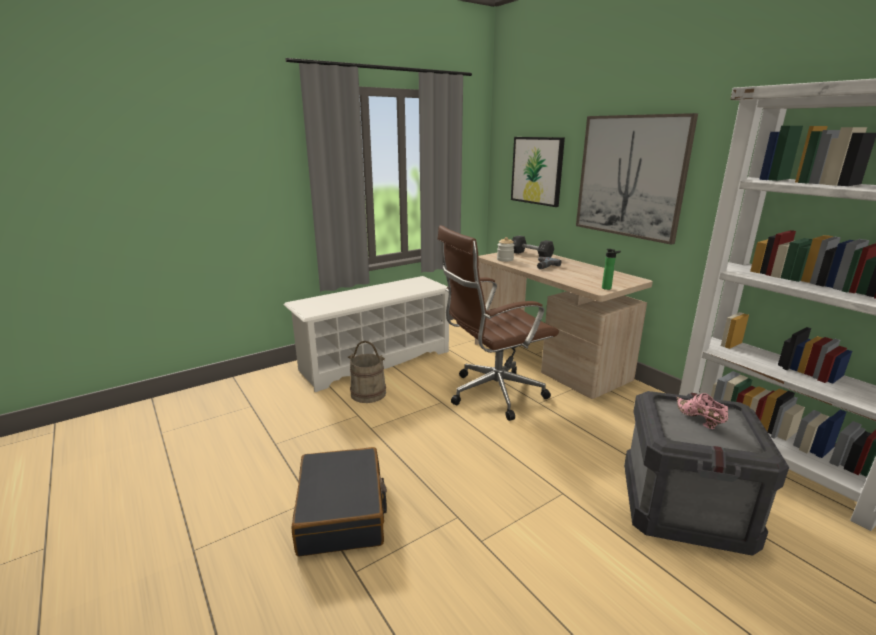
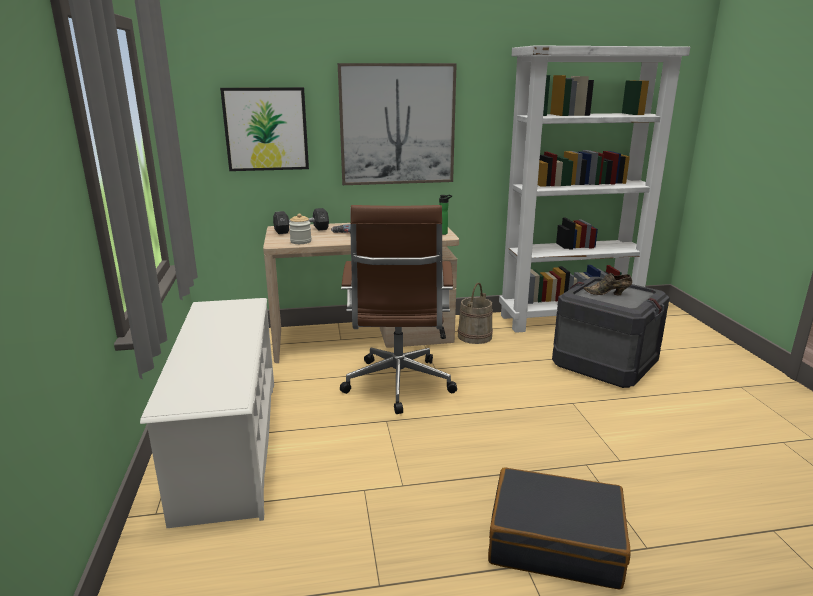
camera: 65 degrees left, 0 degrees up
(368, 393) = (317, 469): beige bucket -> beige bucket (474, 336)
(699, 420) = (608, 294): pink shoe -> brown shoe

